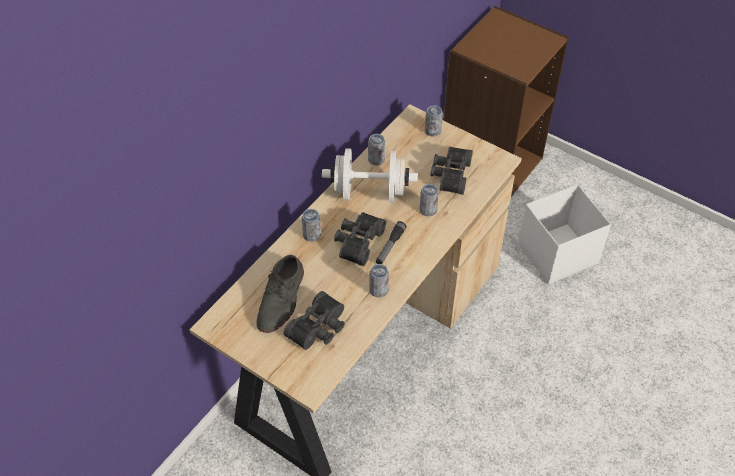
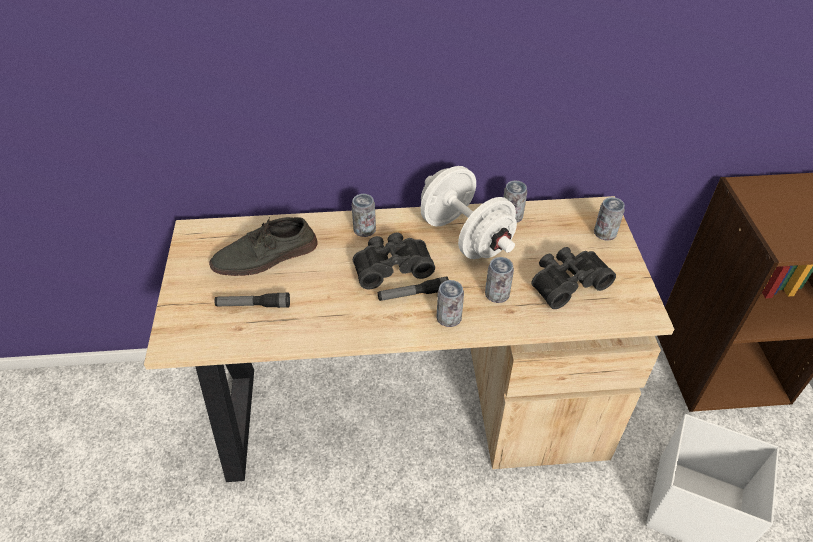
camera: 50 degrees right, 5 degrees down
(319, 328) = (253, 305): black binoculars -> flashlight
(378, 290) = (346, 321): can -> can (449, 318)

